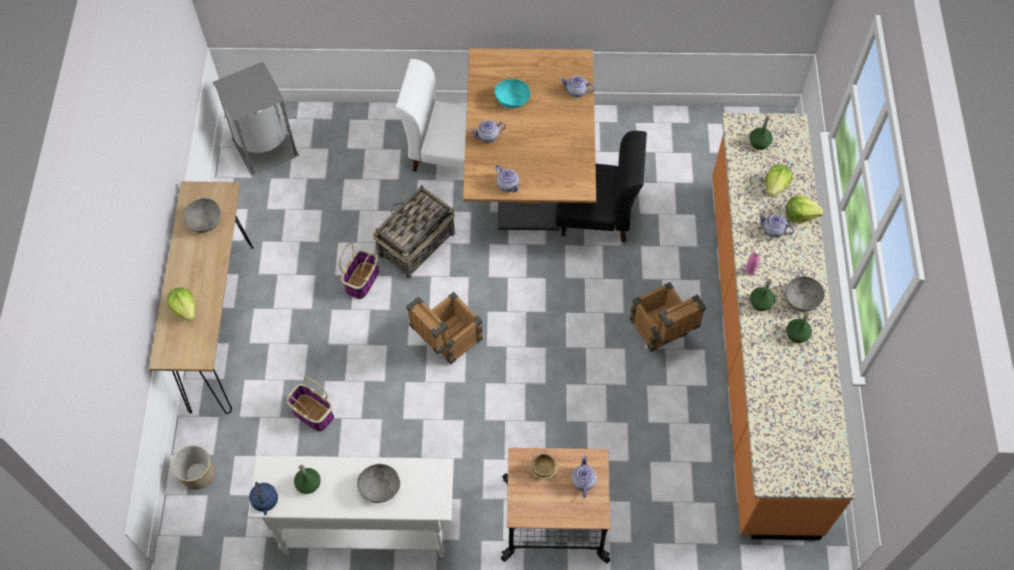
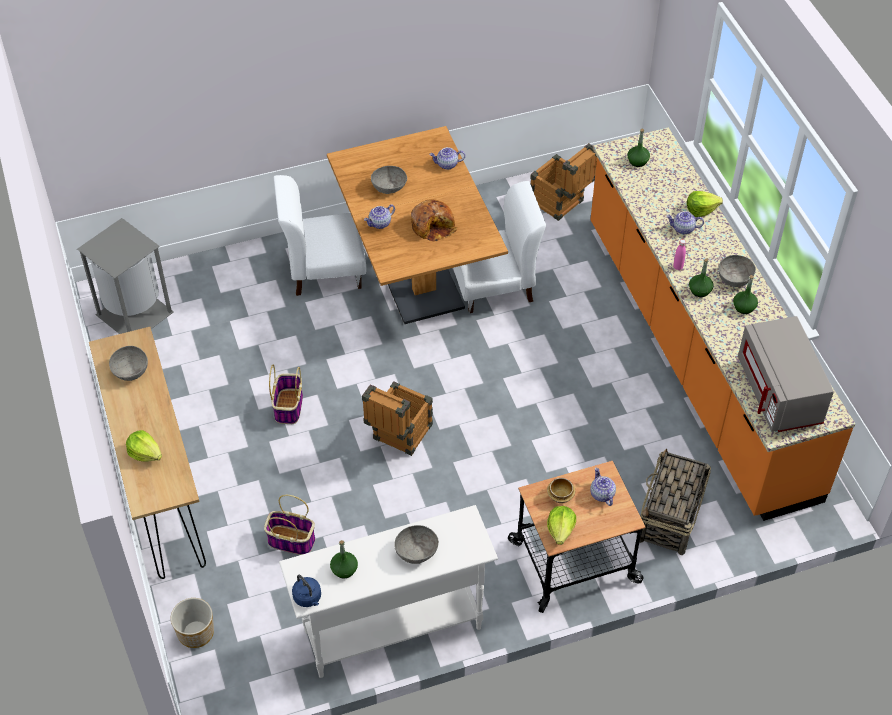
camera: 20 degrees left, 10 degrees down
(416, 245) = (329, 360): basket -> basket (669, 517)
(508, 185) = (418, 259): teapot -> none
(512, 100) = (389, 187): turquoise bowl -> grey bowl
(536, 153) = (433, 225): none -> bread
(596, 215) = (494, 286): black chair -> white chair
(661, 332) = (601, 370): crate -> crate (561, 205)
(776, 186) = (669, 192): lettuce -> lettuce (561, 530)
(792, 439) = (780, 393): none -> grey microwave

